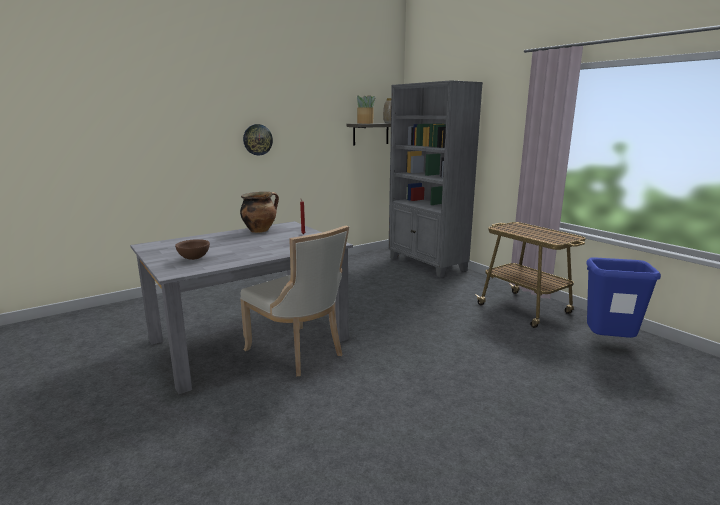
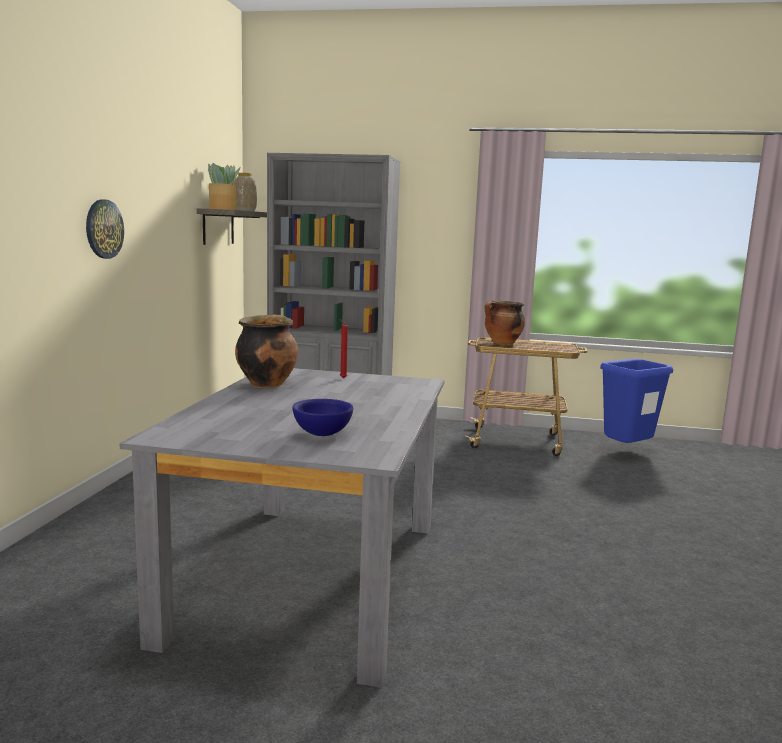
camera: 45 degrees left, 5 degrees down
(193, 258) = (321, 434): brown bowl -> blue bowl
(298, 352) = (410, 564): beige chair -> none
(517, 228) = (502, 343): none -> cooking pot

